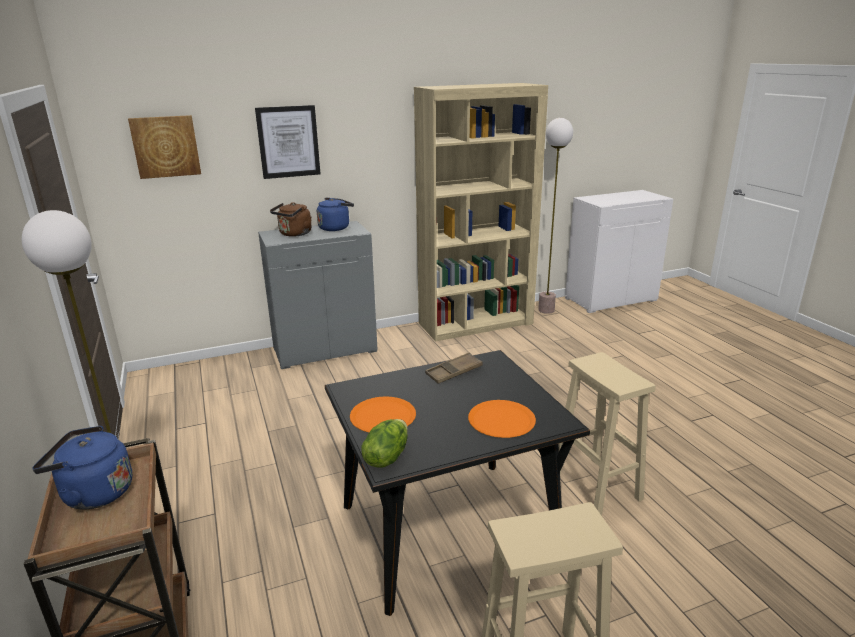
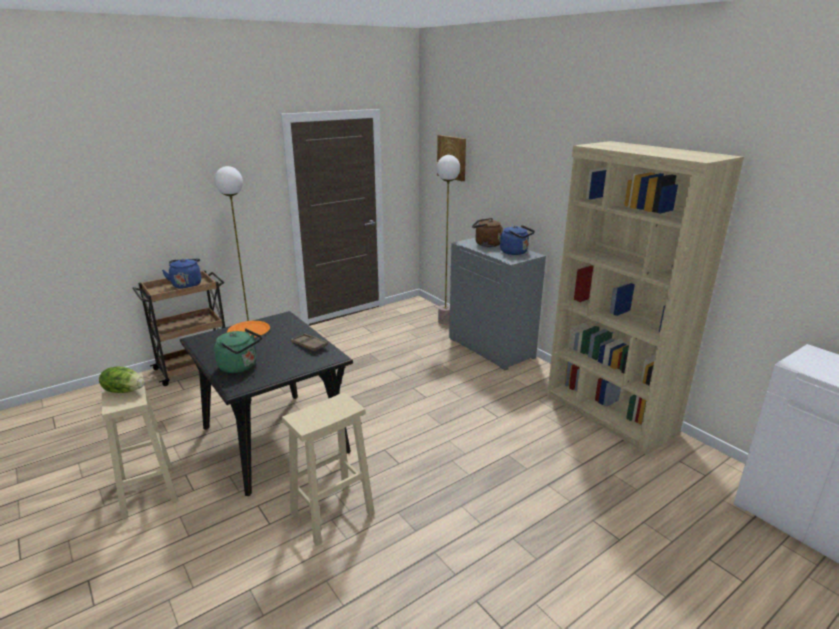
camera: 75 degrees right, 0 degrees up
(288, 142) = (513, 171): picture -> none
(386, 457) = (205, 337): lettuce -> lettuce (124, 390)
(501, 420) = (240, 367): orange plate -> green kettle
(546, 310) = (701, 463): floor lamp -> floor lamp (445, 321)

